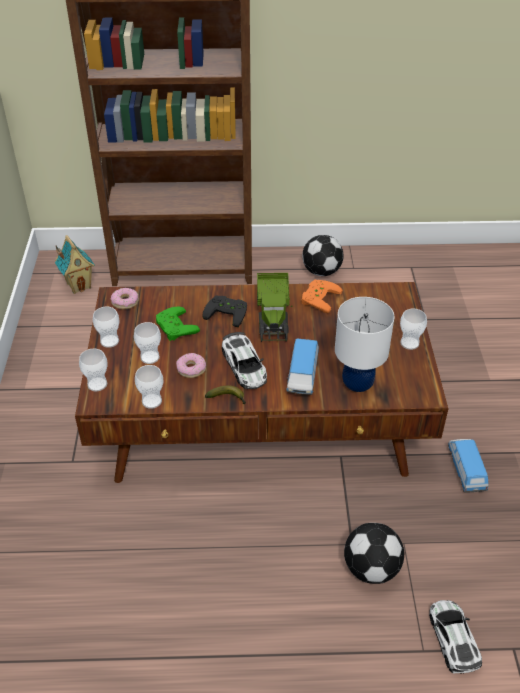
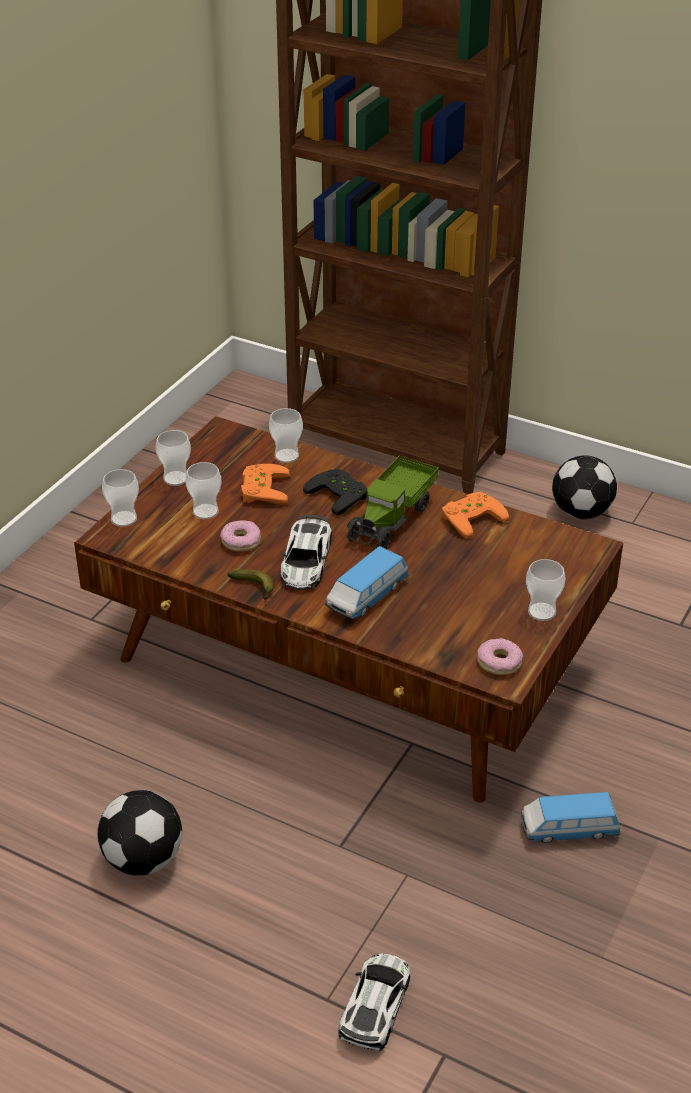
camera: 30 degrees right, 5 degrees down
(79, 285) = (249, 425): toy house -> none
(125, 302) = (229, 442): donut -> donut (499, 662)
(151, 401) = (167, 558): cup -> cup (286, 456)
(173, 327) = (261, 489): green game controller -> orange game controller
(356, 384) = (425, 631): white table lamp -> none
(370, 568) = (339, 882): football -> football (142, 858)
(466, 469) = (568, 829): toy car -> toy car turned 120 degrees counterclockwise

